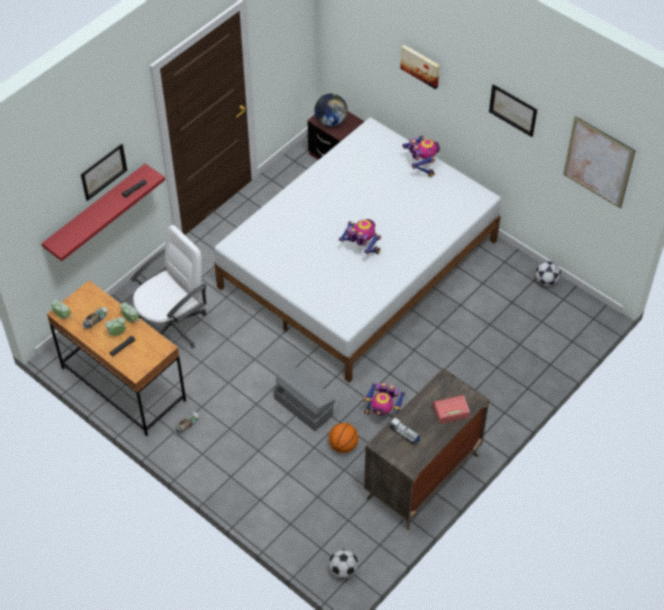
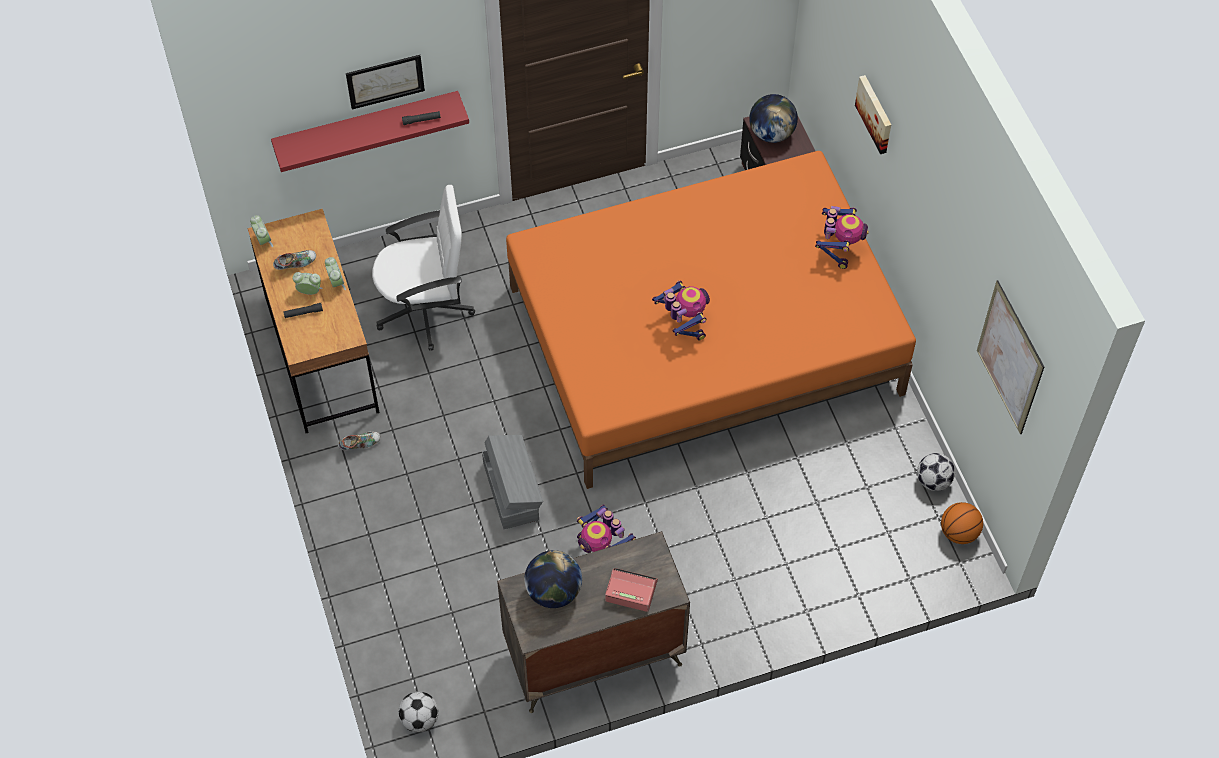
camera: 30 degrees right, 5 degrees up
(343, 445) = (525, 565): basketball -> basketball (959, 533)
(359, 264) = (704, 340): white bed -> orange bed
(404, 434) = (553, 592): toy truck -> globe
(513, 110) = (945, 231): picture -> none

